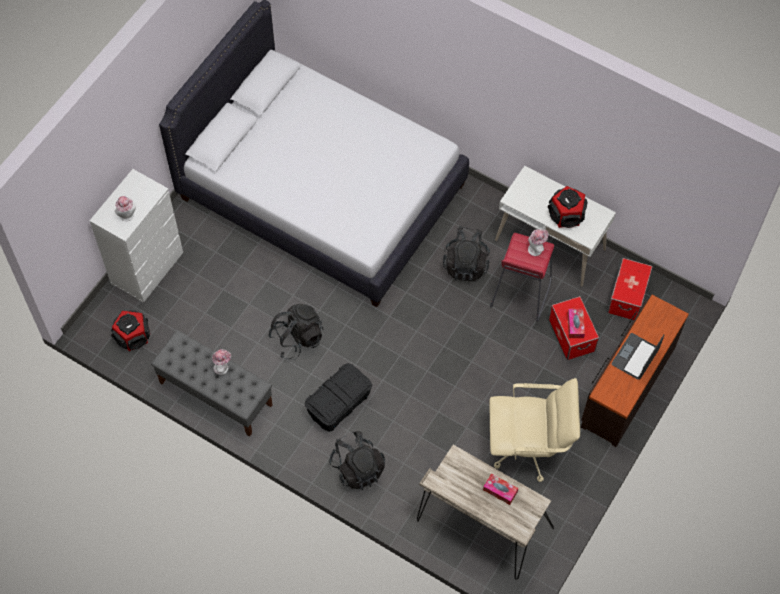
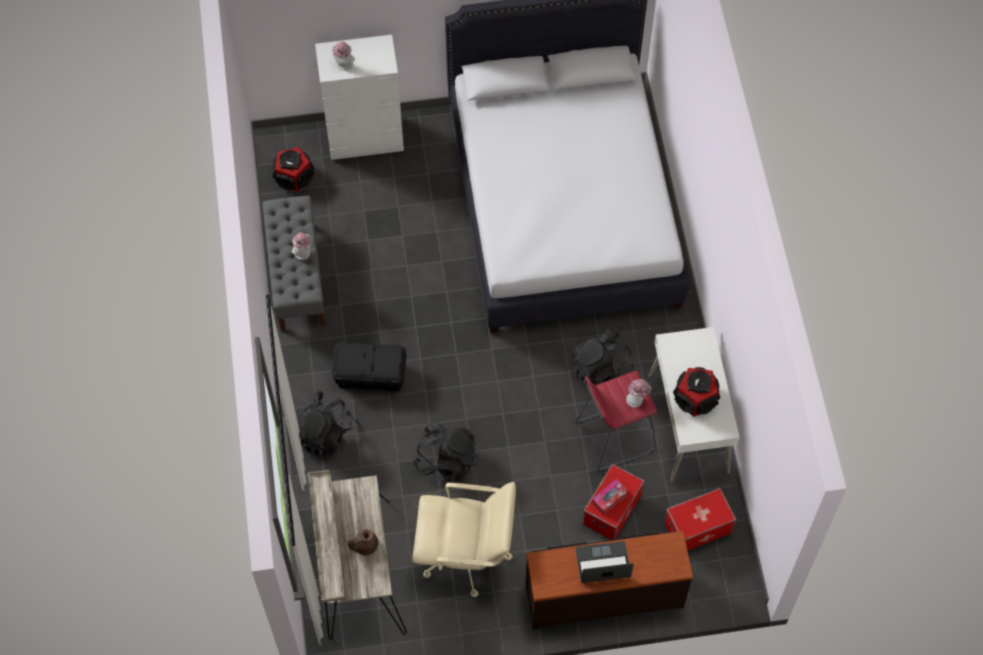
camera: 50 degrees right, 0 degrees up
(297, 338) = (403, 296): black backpack -> black backpack (446, 460)
(500, 491) = (364, 545): tissue box -> brown teapot
(528, 447) = (466, 555): beige office chair -> beige office chair turned 45 degrees counterclockwise

